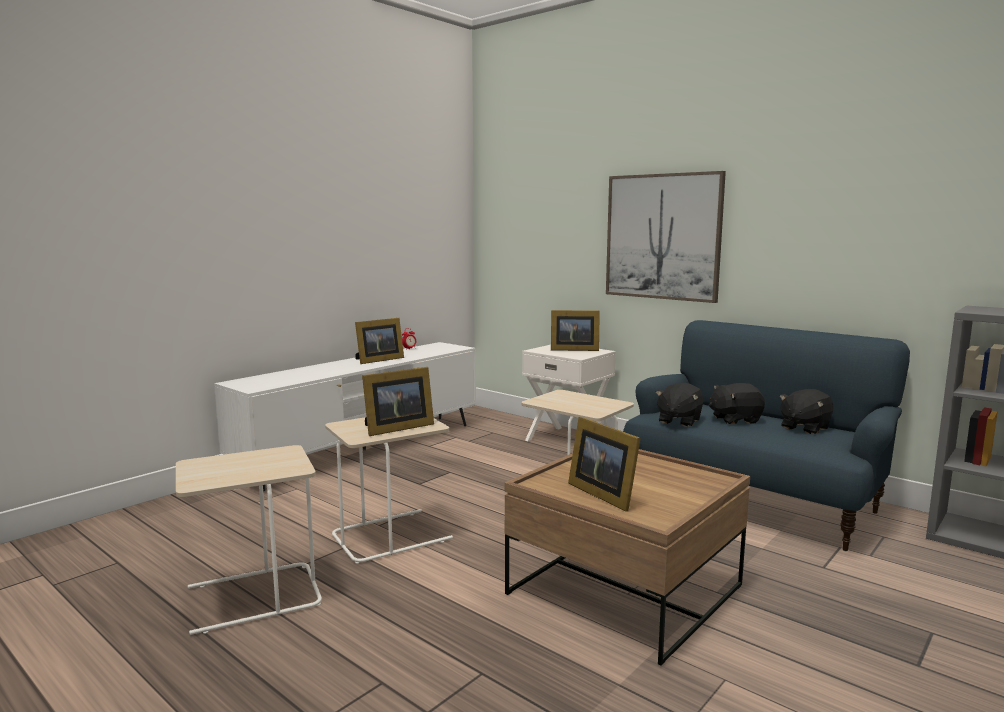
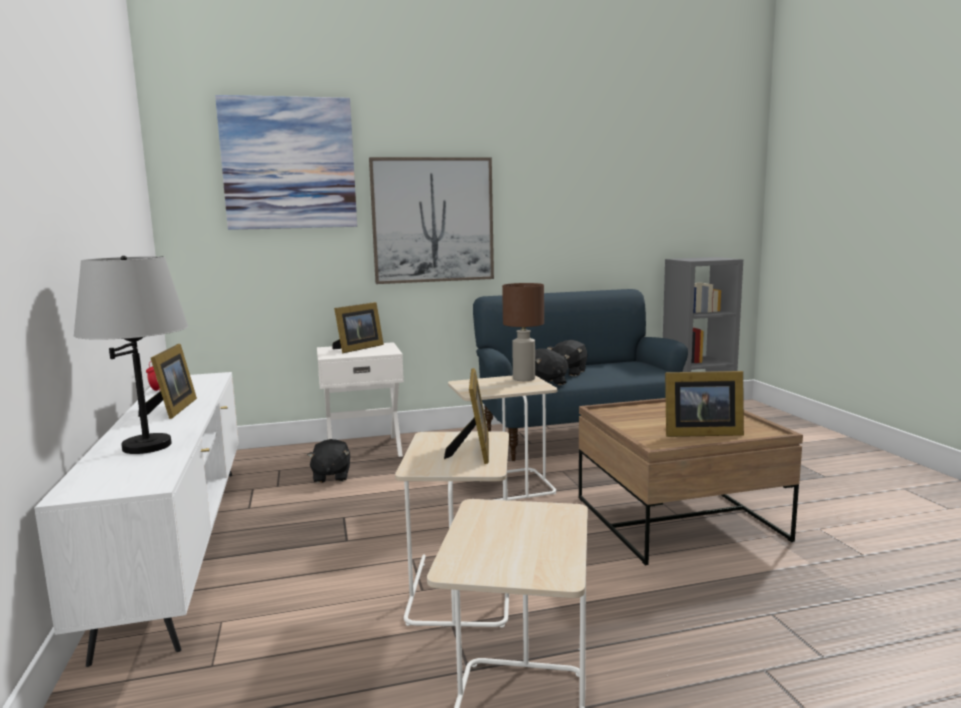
camera: 55 degrees left, 0 degrees up
(310, 373) = (147, 446): none -> grey table lamp
(554, 184) = (289, 164): none -> picture
(609, 404) = (523, 379): none -> brown table lamp
(804, 428) = (609, 365): black plush toy -> black plush toy (331, 476)

